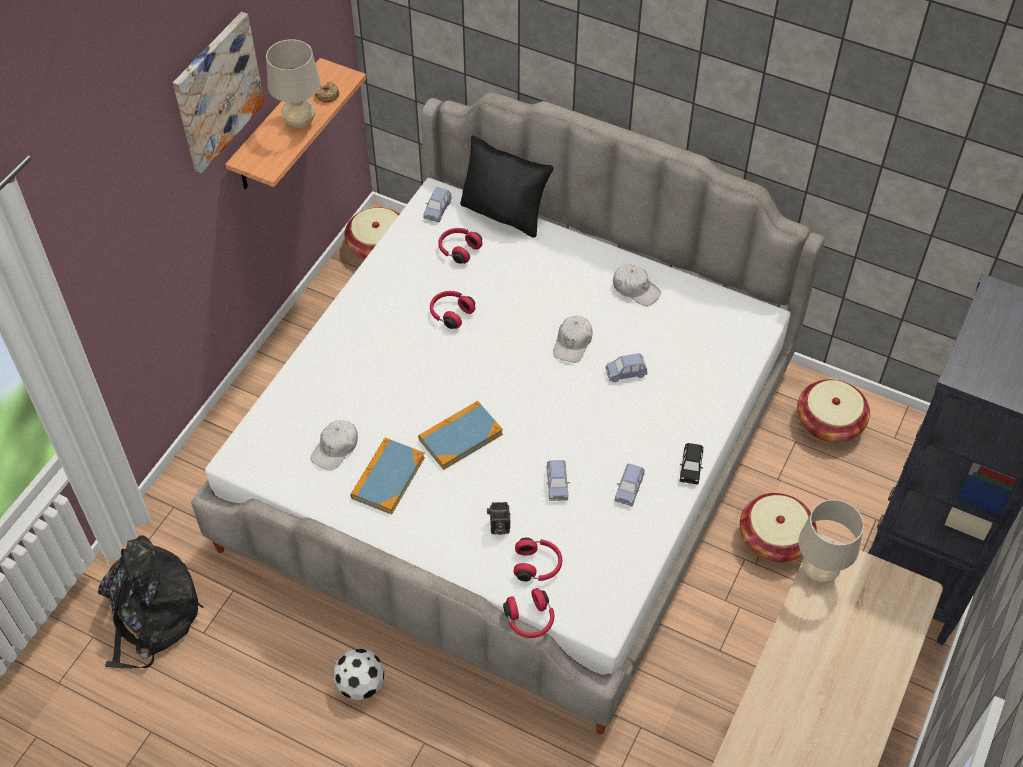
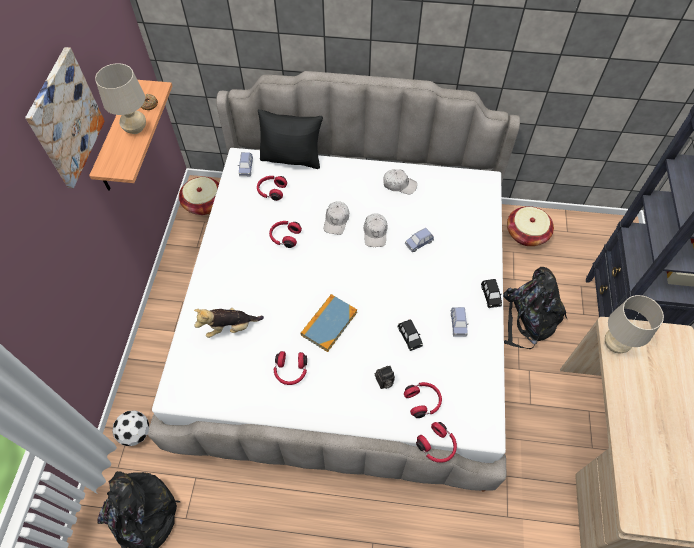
camera: 20 degrees left, 5 degrees up
(335, 404) = (230, 327): none -> plush toy
(335, 448) = (244, 361): white cap -> white cap (336, 220)
(360, 685) = (312, 516): football -> football (136, 433)
(388, 477) = (290, 371): book -> red headphones
(557, 485) = (409, 337): blue toy car -> black toy car
(774, 538) = (529, 318): basket -> black backpack

